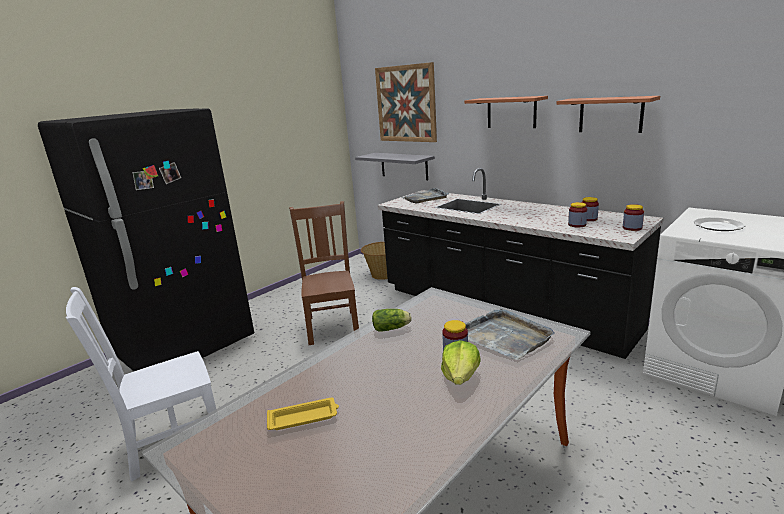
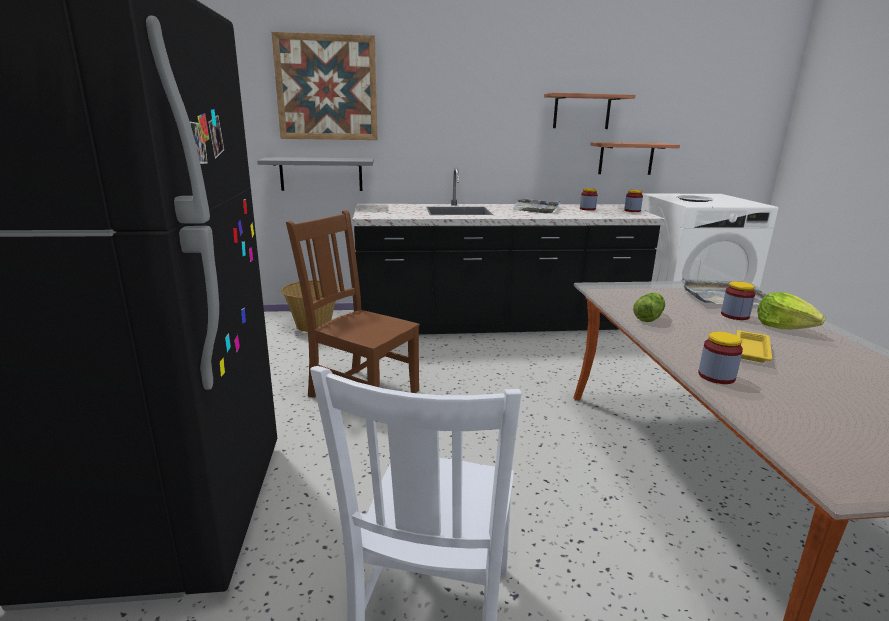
camera: 50 degrees left, 0 degrees up
(304, 418) = (815, 398): yellow tray -> yellow tray (751, 349)
(425, 198) = (389, 209): grey tray -> grey tray (536, 208)
(511, 112) = (480, 105): shelf -> shelf (626, 158)
(577, 225) = (594, 213): jar -> jar (716, 376)

